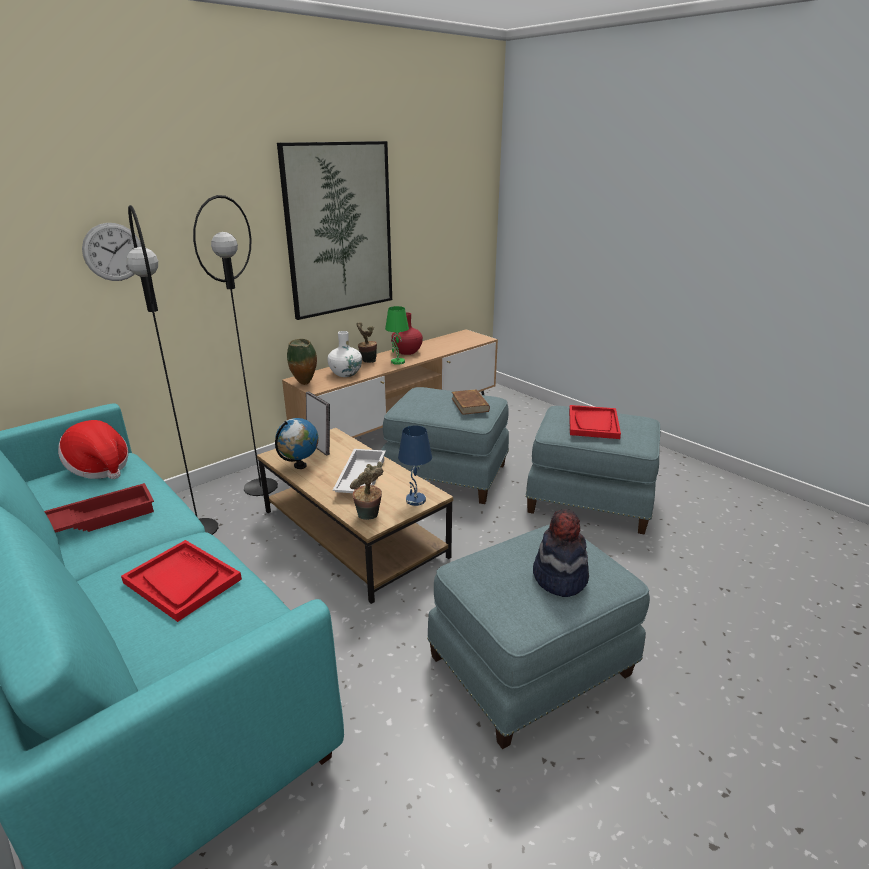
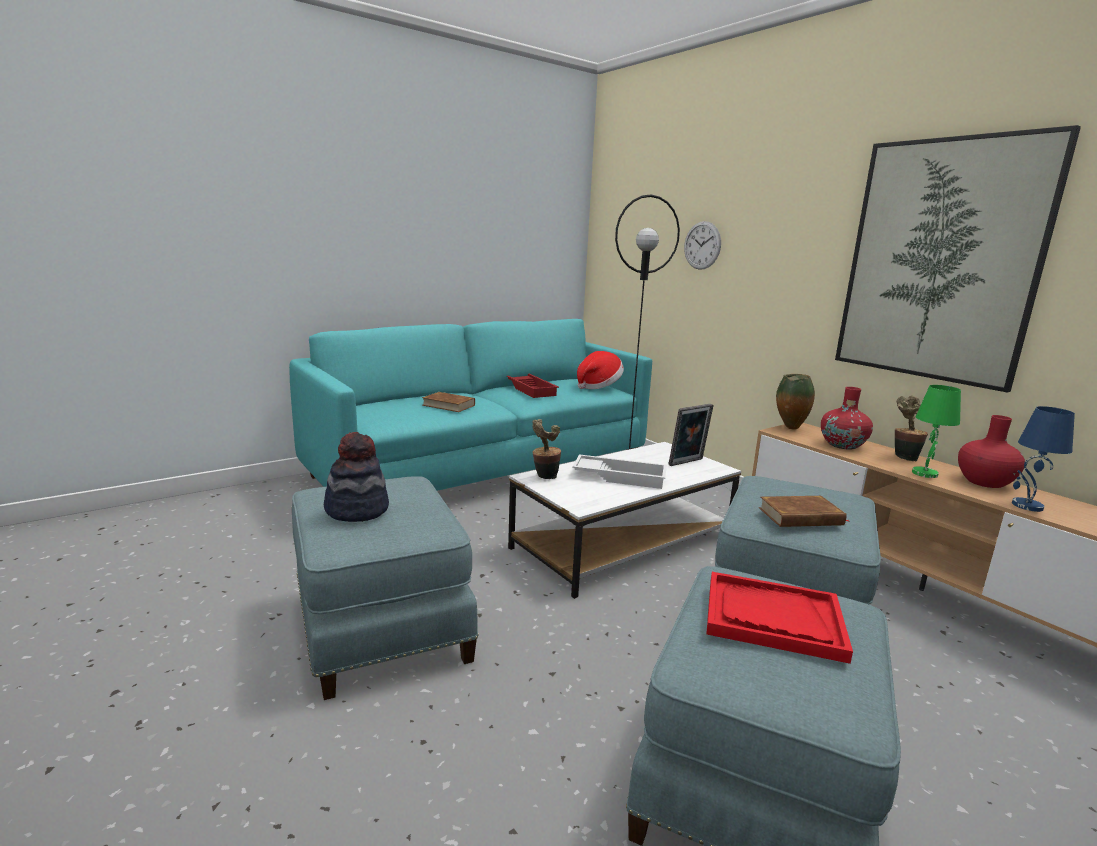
camera: 95 degrees right, 10 degrees down
(182, 581) = (448, 405): red tray -> brown book
(260, 487) = (703, 500): black floor lamp -> none
(300, 466) = (644, 455): globe -> none
(345, 373) = (842, 445): white vase -> red vase
(352, 533) = (622, 543): brown coffee table -> white coffee table
(415, 500) = (572, 498): blue table lamp -> blue table lamp (1026, 506)

